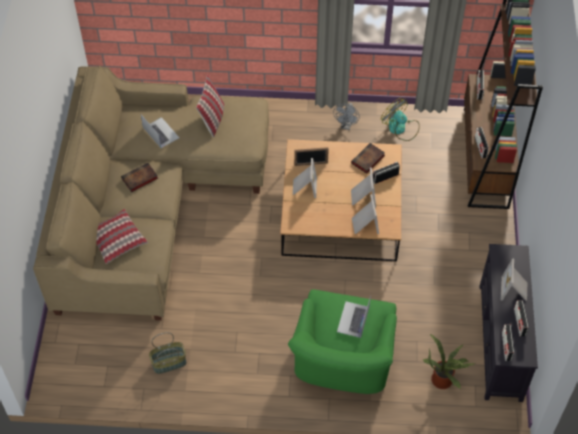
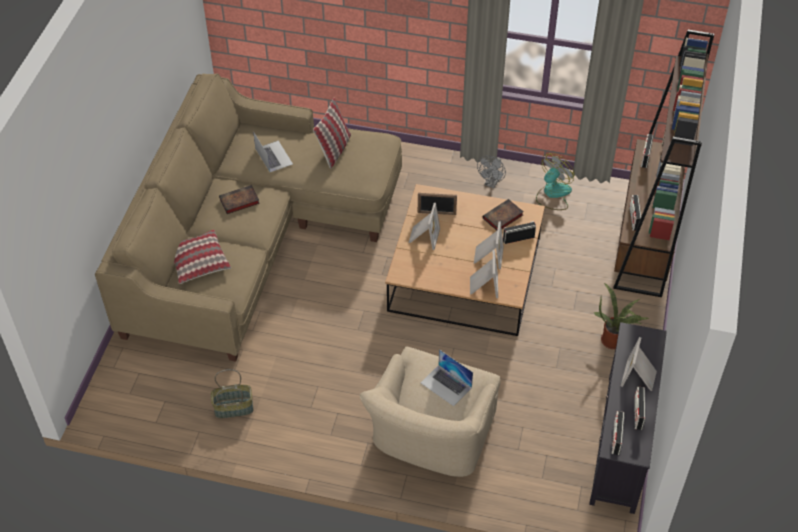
camera: 10 degrees right, 5 degrees down
(342, 363) = (430, 438): green armchair -> beige armchair
(353, 319) = (446, 385): laptop -> laptop turned 75 degrees counterclockwise
(400, 128) = (553, 194): fan -> fan turned 75 degrees clockwise
(443, 379) = (545, 474): potted plant -> potted plant (614, 340)

